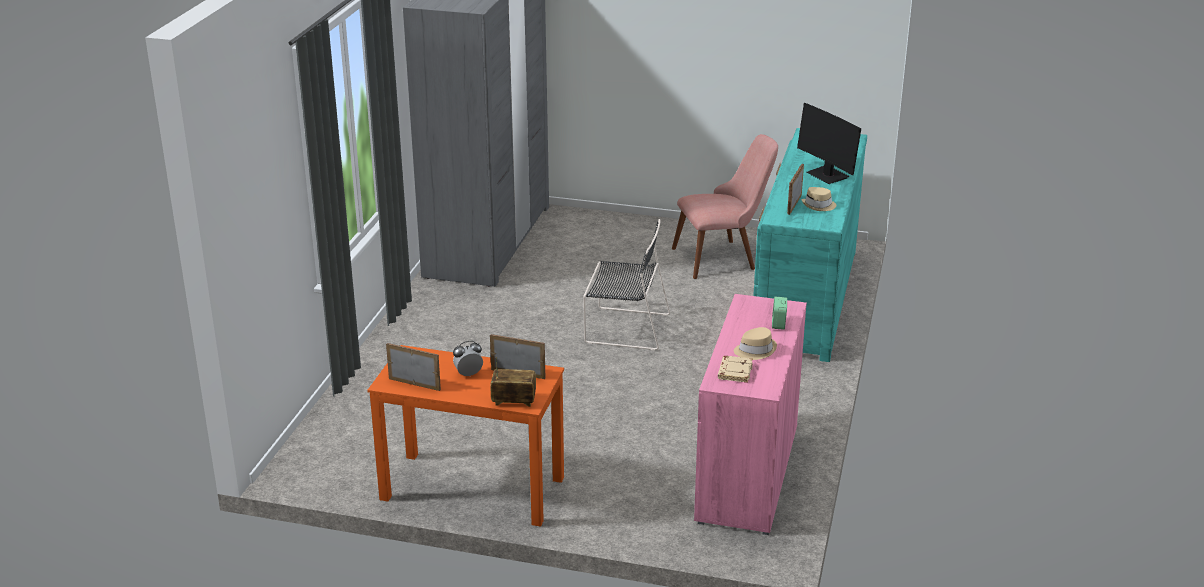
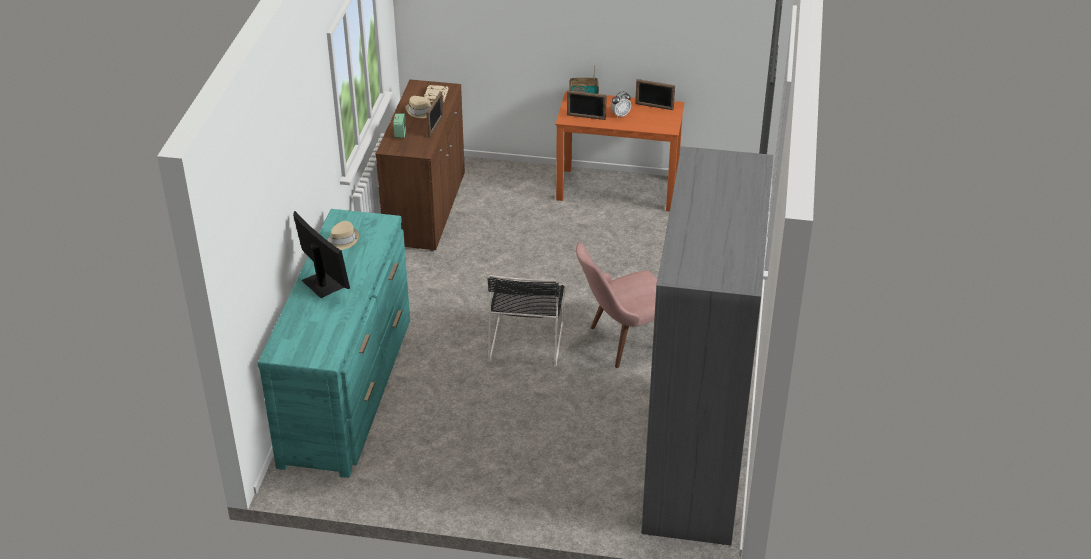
camera: 175 degrees right, 10 degrees up
(624, 328) = (527, 340): black chair -> black chair turned 90 degrees counterclockwise
(724, 257) = (426, 450): pink chair -> pink chair (622, 342)
(747, 473) = (426, 209): pink cabinet -> brown cabinet
(794, 204) = (365, 241): picture frame -> picture frame (435, 126)

